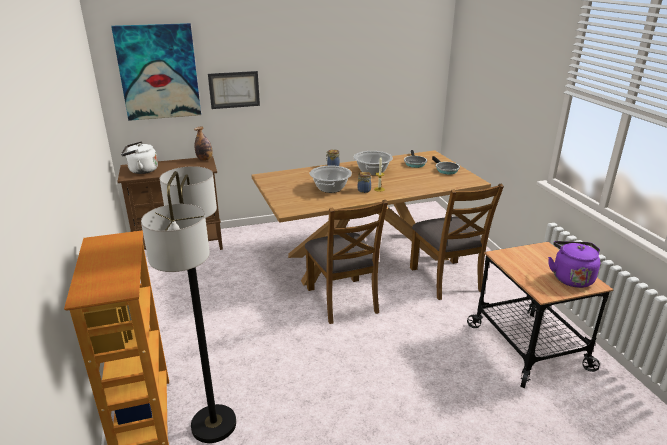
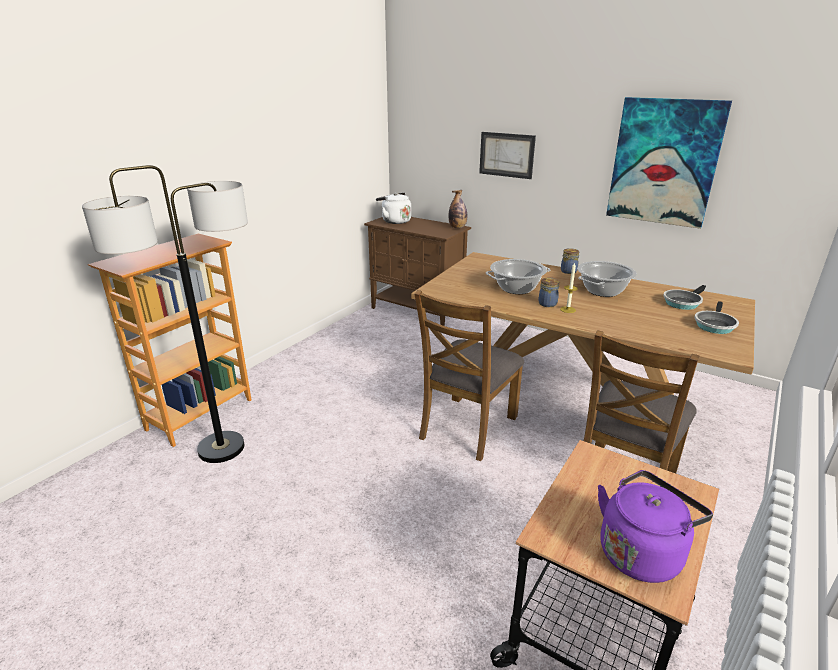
camera: 50 degrees right, 0 degrees up
(158, 72) = (437, 124): picture -> picture (664, 162)

